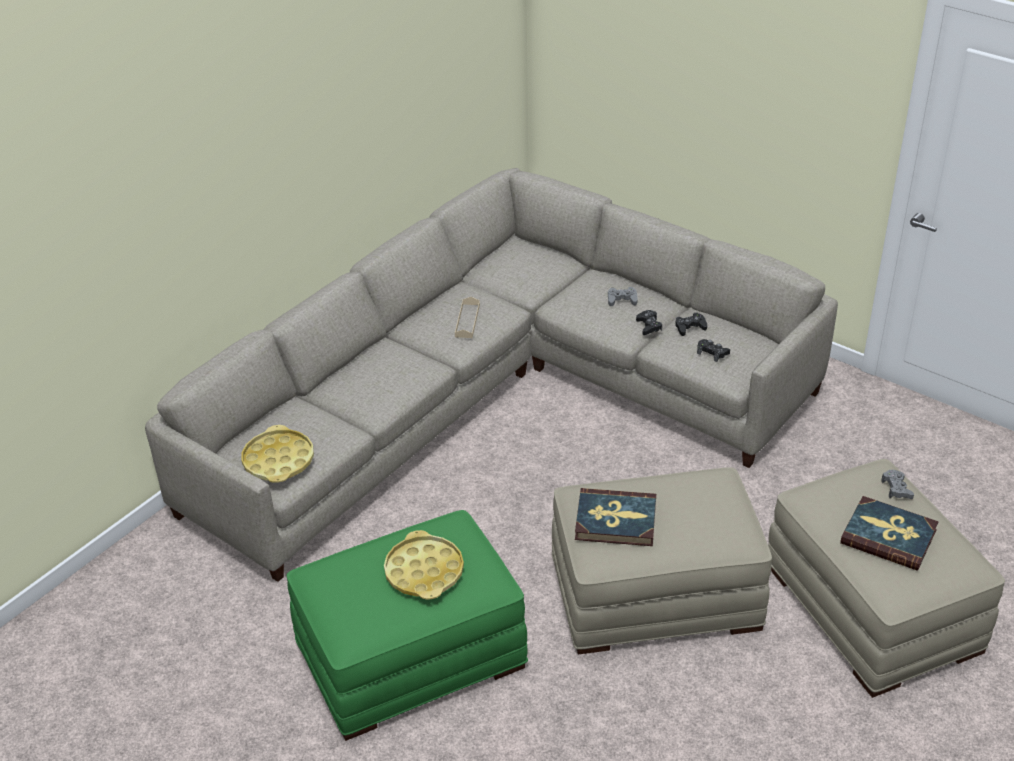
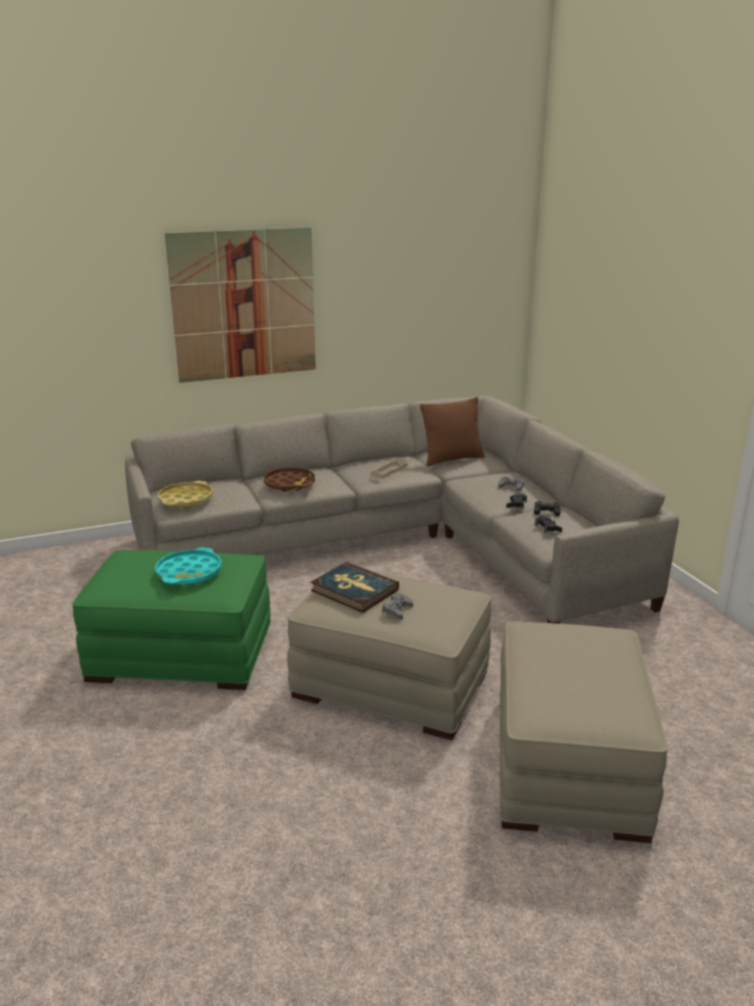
camera: 30 degrees right, 15 degrees down
(243, 169) = (244, 305): none -> picture
(375, 386) = (290, 484): none -> brown tray
(424, 571) = (189, 573): yellow tray -> turquoise tray
(515, 273) = (452, 459): none -> brown pillow
(888, 536) = (573, 674): book -> none
(896, 489) = (617, 647): grey game controller -> grey game controller (397, 610)

